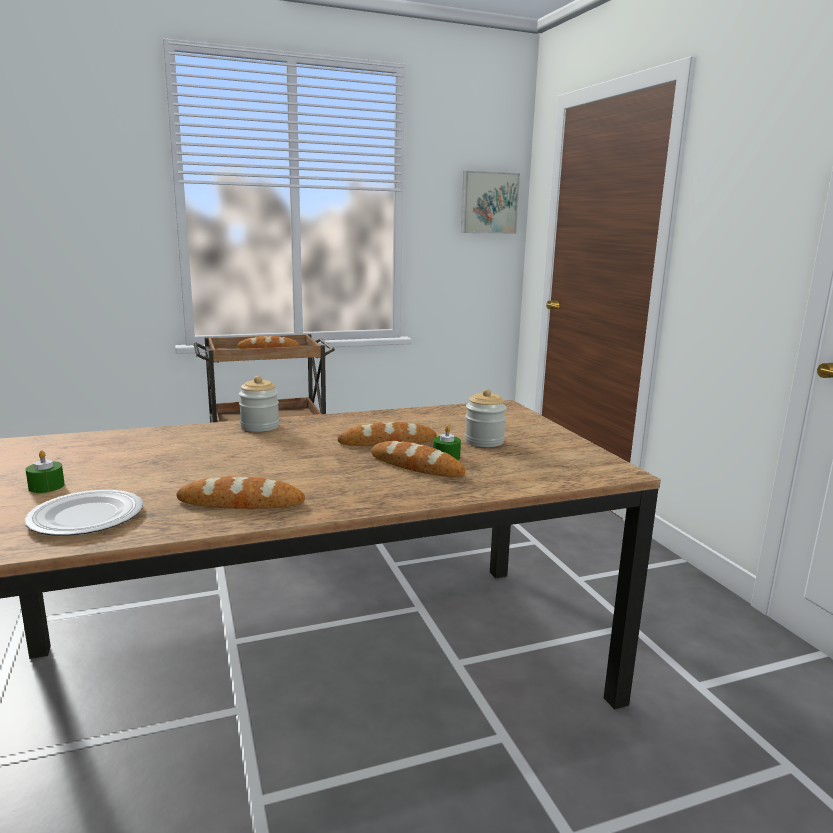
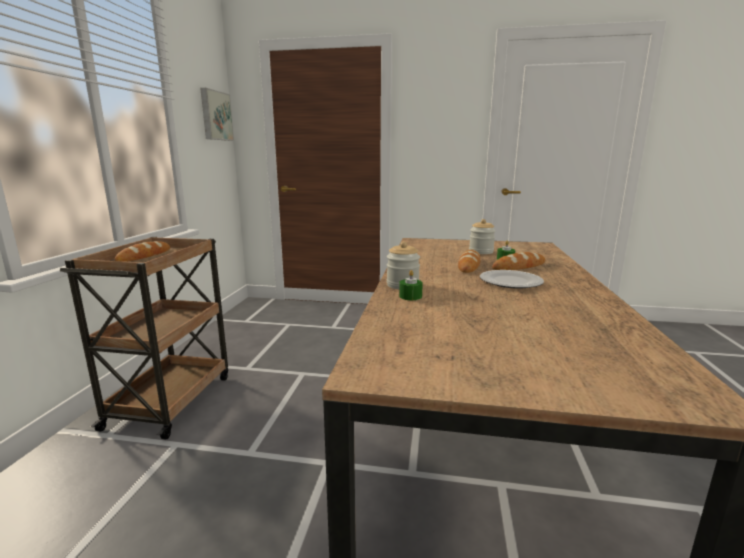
camera: 60 degrees left, 0 degrees up
(46, 486) = (530, 362): green candle -> green candle (410, 296)
(88, 516) = (610, 348): plate -> plate (510, 281)
(241, 502) = (579, 305): bread -> none

